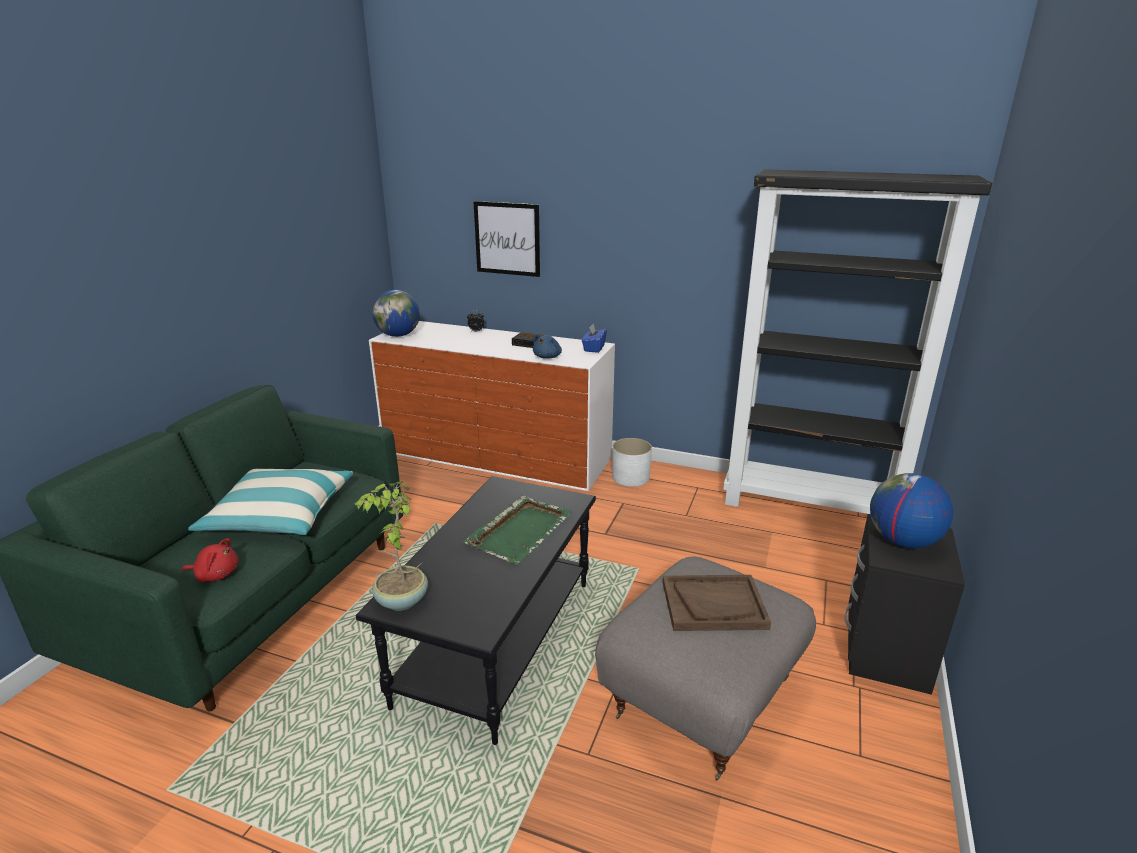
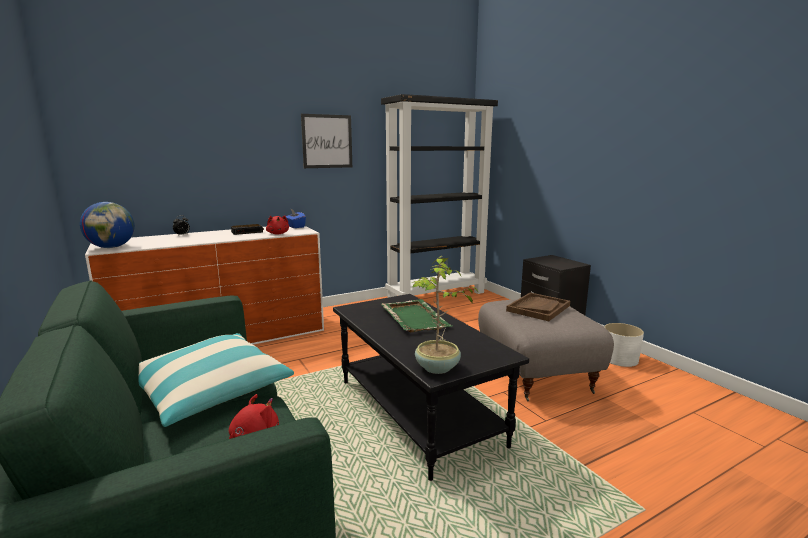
camera: 50 degrees left, 10 degrees down
(507, 238) = (197, 153): picture -> picture (327, 141)
(548, 357) = (278, 234): blue plush toy -> red plush toy
(631, 477) = (335, 316): white planter -> white planter (619, 359)
(902, 541) = (551, 261): globe -> none

